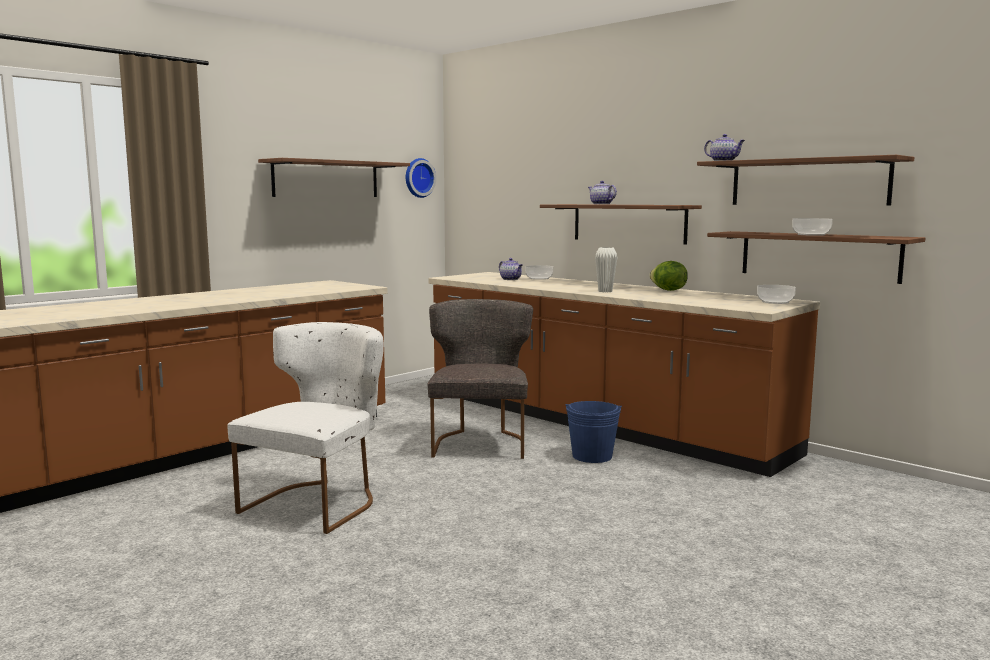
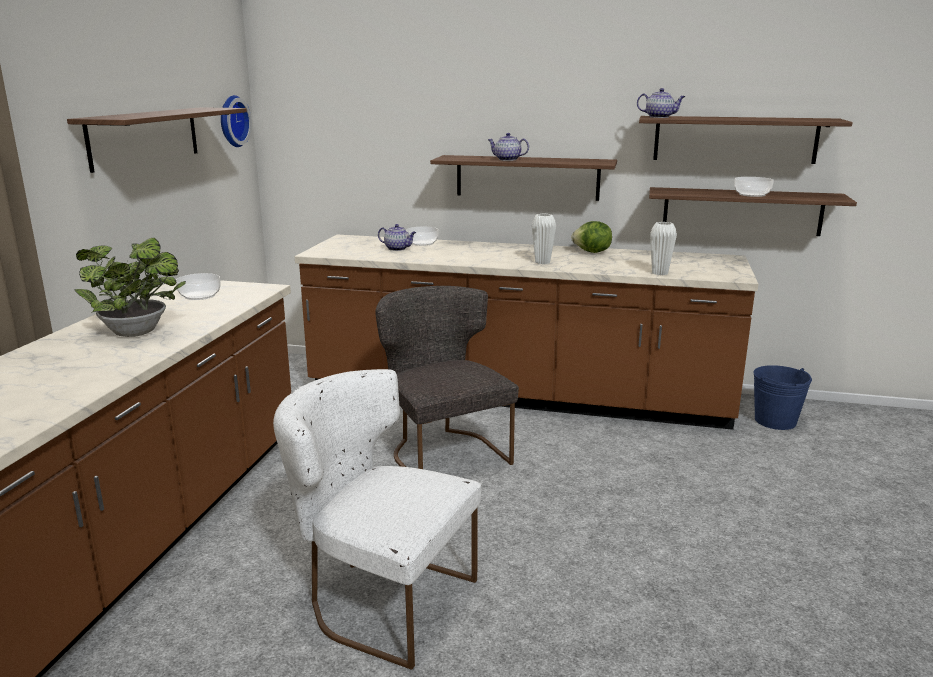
camera: 30 degrees left, 10 degrees up
(247, 294) = (139, 333): none -> potted plant
(319, 502) = (381, 600): white chair -> white chair turned 60 degrees counterclockwise
(592, 456) = (569, 443): blue bucket -> blue bucket (775, 421)
(691, 302) = (660, 273): none -> white vase
(775, 302) = (719, 262): bowl -> bowl (200, 296)

